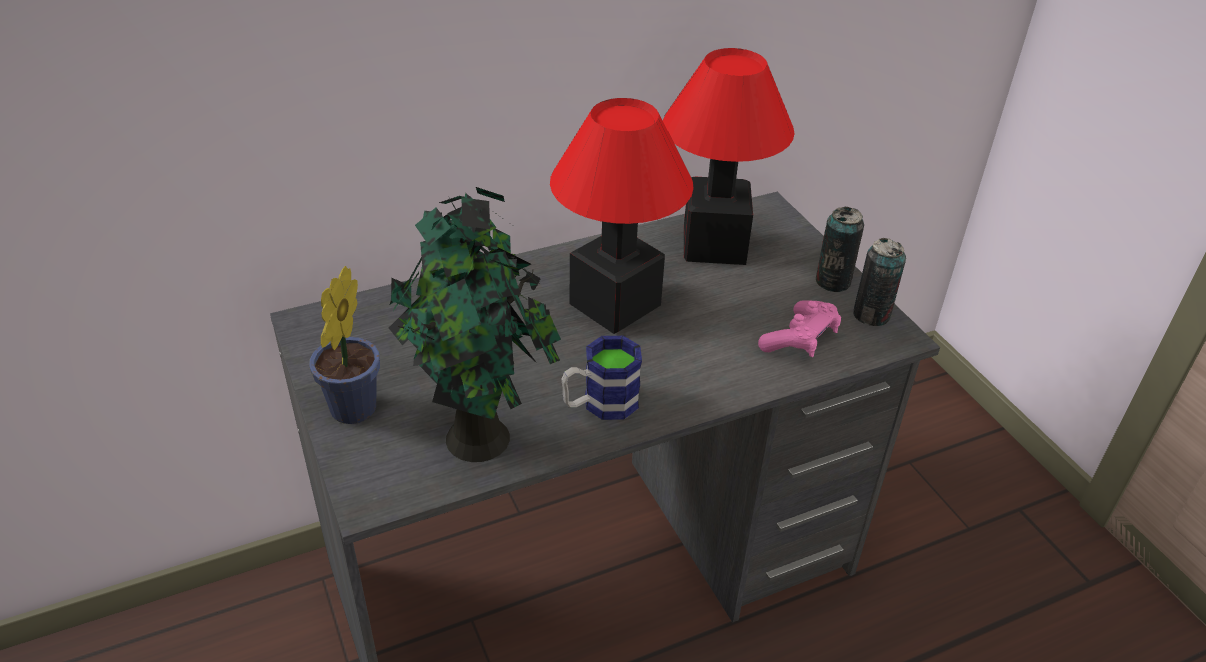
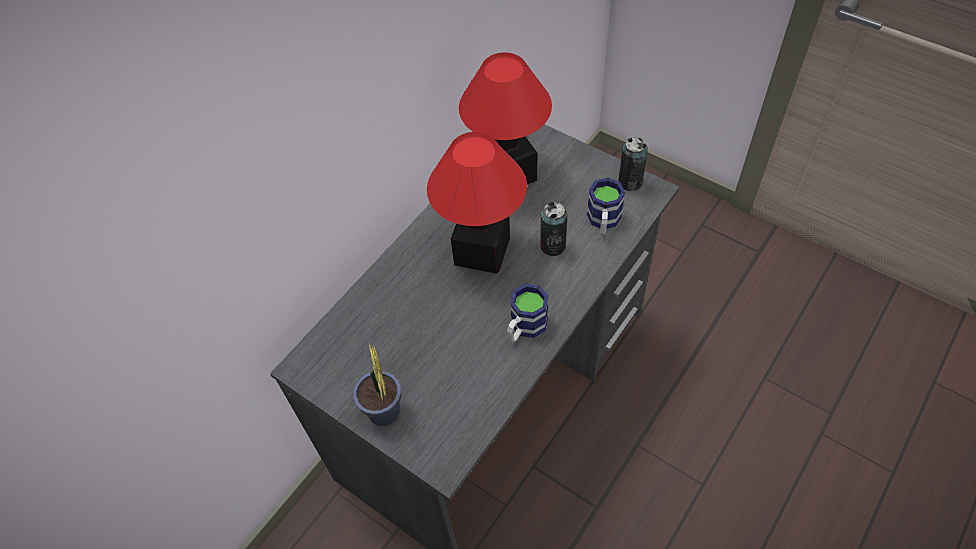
camera: 25 degrees left, 15 degrees up
(482, 441) = (478, 391): potted plant -> none
(800, 340) = (603, 222): pink game controller -> mug
(833, 281) = (594, 168): can -> can (553, 246)

